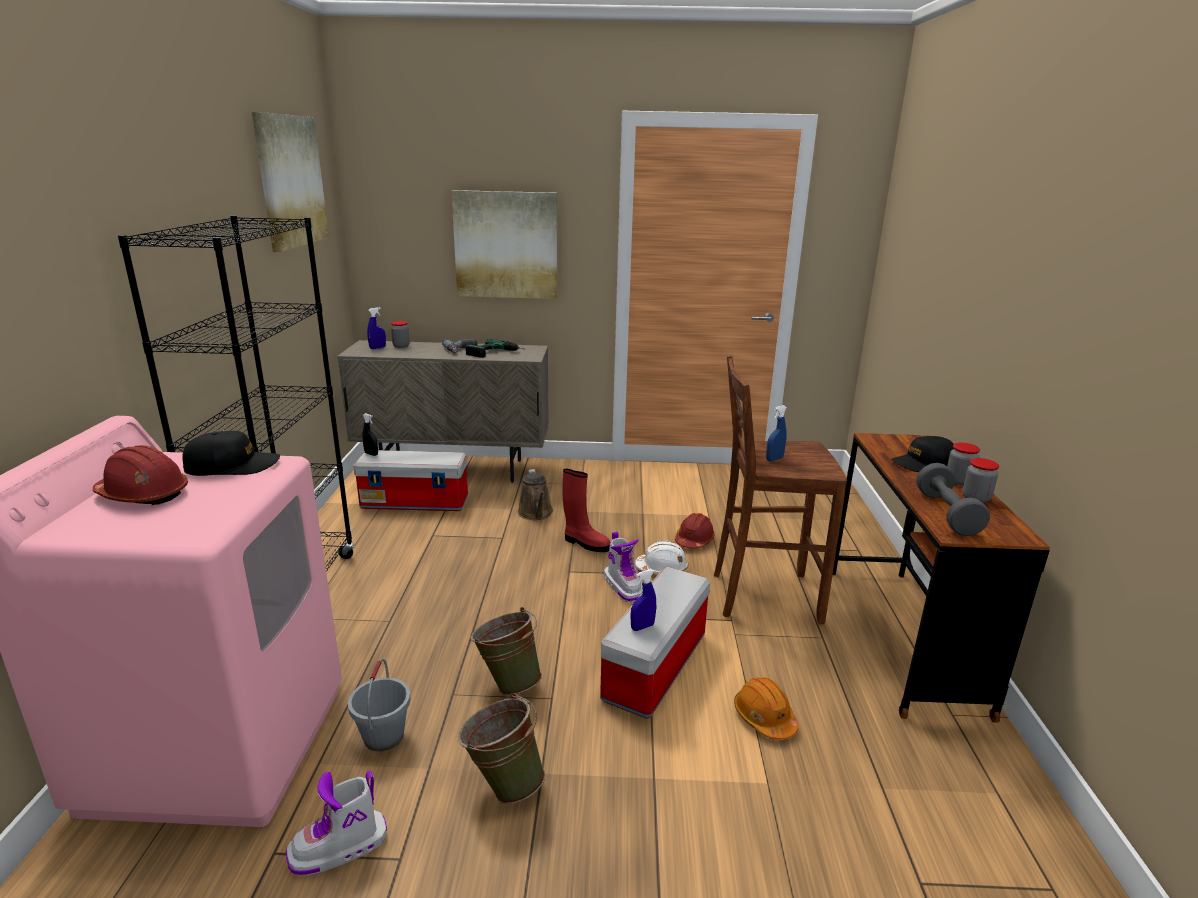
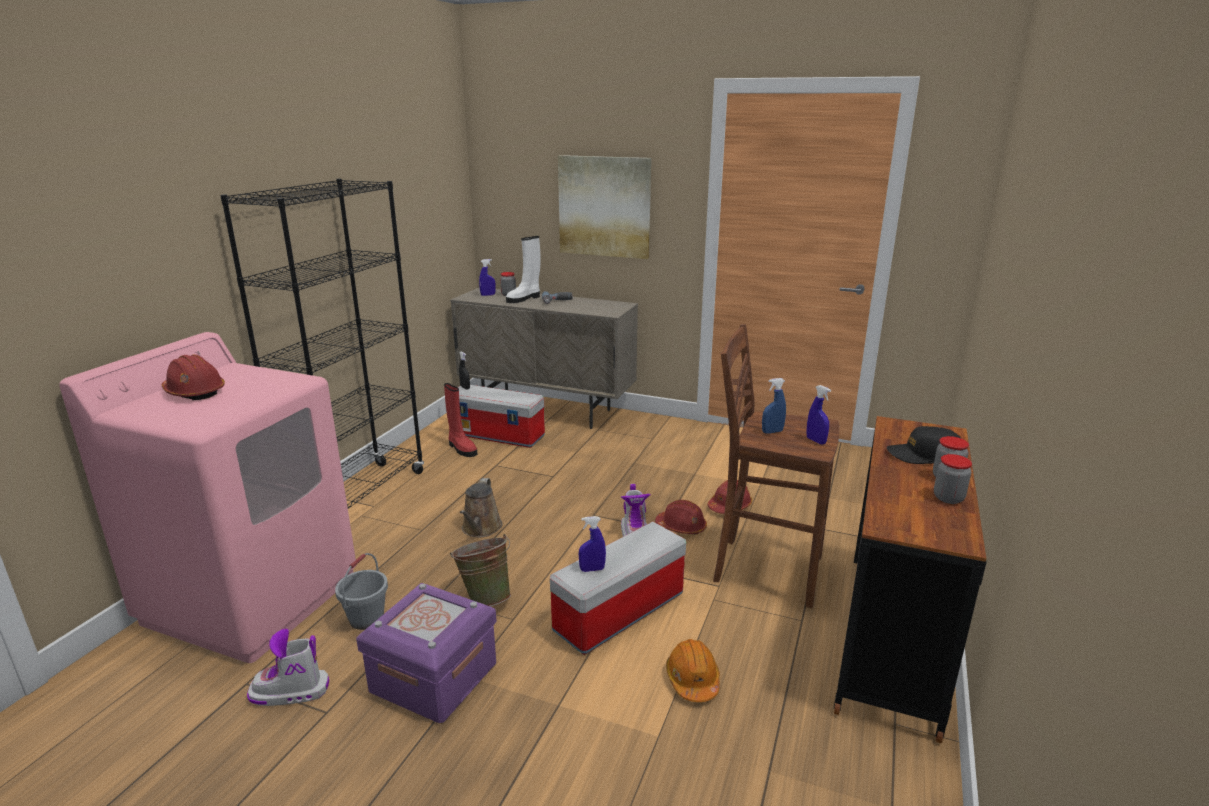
camera: 20 degrees right, 0 degrees up
(232, 466) = (268, 379): black cap -> none
(290, 181) = (411, 148): picture -> none
(423, 349) = (524, 299): none -> white boot
(497, 353) = (584, 307): power drill -> none
(503, 783) = (434, 677): green bucket -> purple storage box
(536, 513) = (595, 459): brown watering can -> brown watering can (481, 529)
(585, 543) = (623, 493): red boot -> red boot (461, 448)
(662, 568) = (681, 527): white hard hat -> red hard hat
(818, 463) = (816, 441): none -> blue spray bottle
(947, 513) = (898, 507): grey dumbbell -> none

